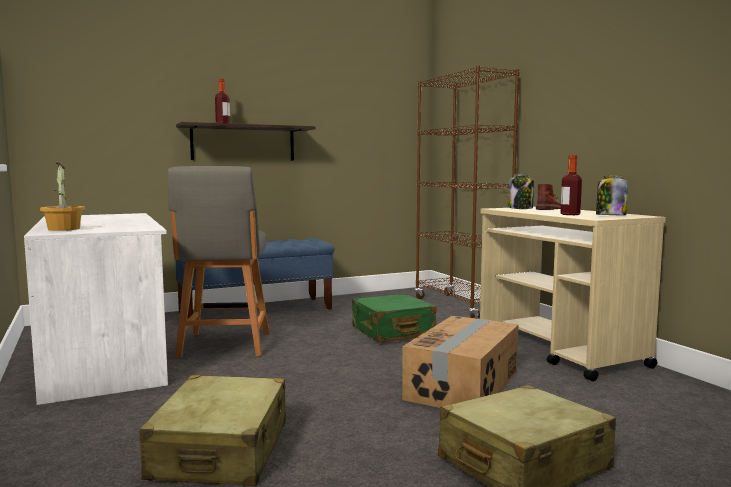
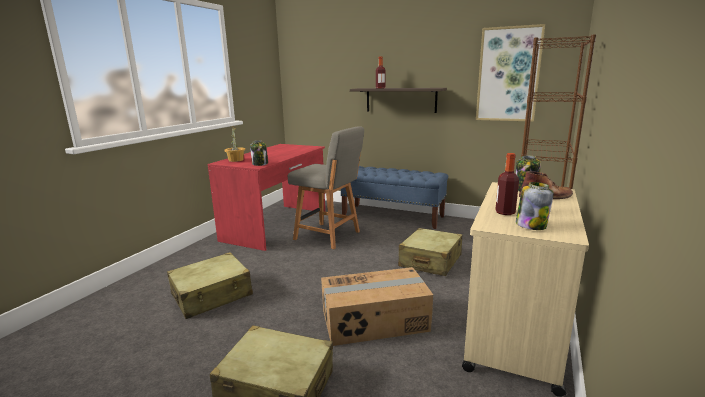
camera: 50 degrees right, 10 degrees up
(105, 358) = (277, 225): white desk -> red desk
(139, 227) = (260, 164): none -> jar
(224, 346) = (329, 236): grey chair -> grey chair turned 105 degrees counterclockwise
(369, 116) = (508, 75): none -> picture
(392, 332) = (430, 261): green suitcase -> beige suitcase

